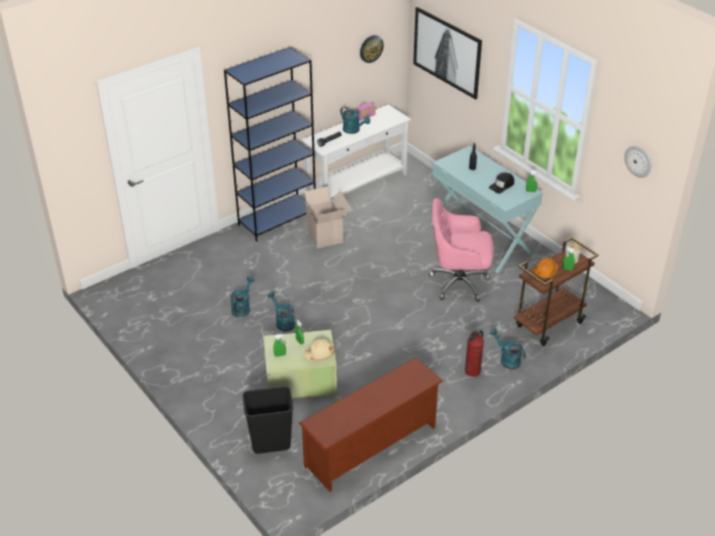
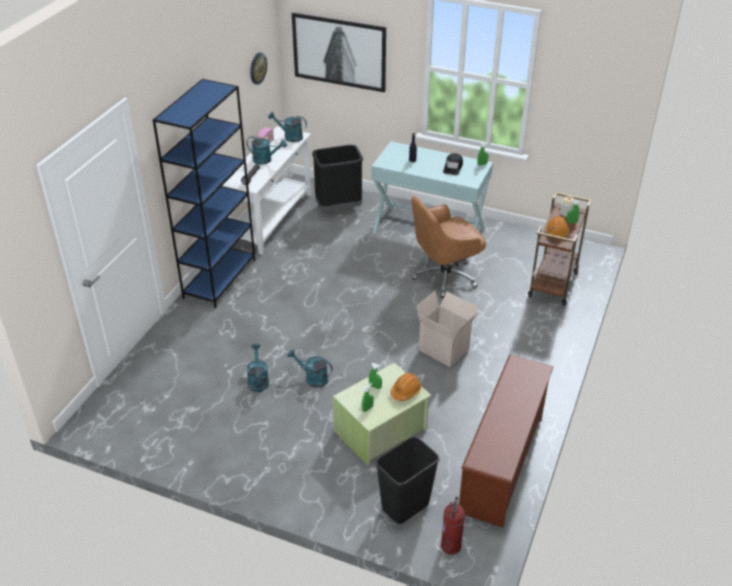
camera: 30 degrees left, 0 degrees up
(319, 354) = (405, 391): beige hard hat -> orange hard hat
(326, 236) = (283, 278): cardboard box -> cardboard box (445, 349)
(419, 194) = (338, 208): none -> black trash can
(459, 282) = (444, 276): pink office chair -> brown office chair
(472, 371) = (527, 353): fire extinguisher -> fire extinguisher (451, 546)
(507, 360) = (546, 330): turquoise watering can -> turquoise watering can (290, 137)
(638, 161) = (601, 99): wall clock -> none

